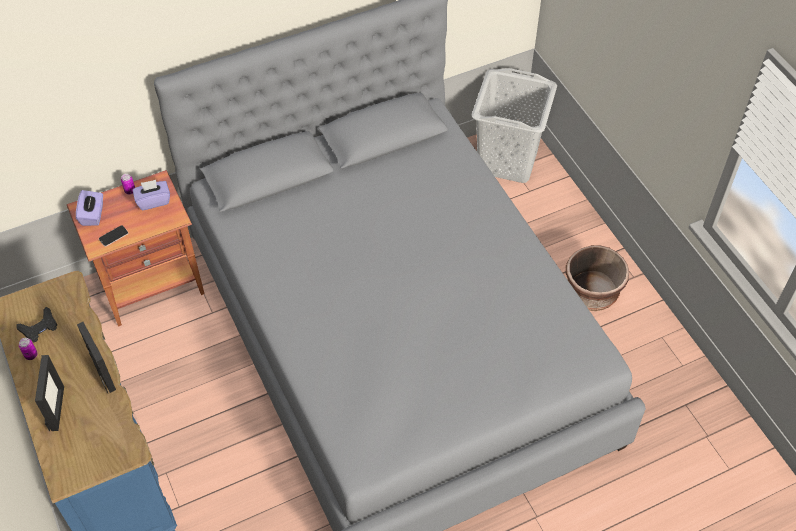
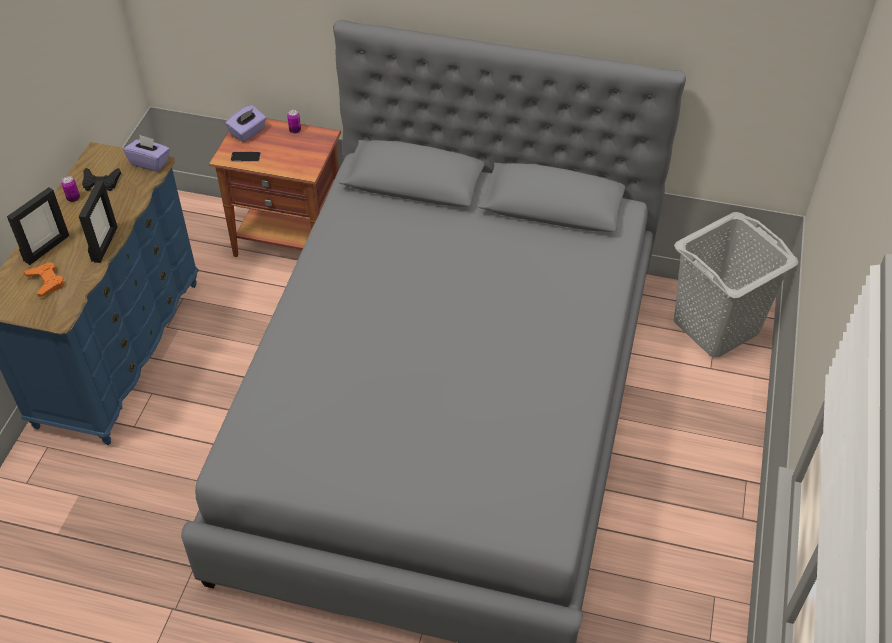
camera: 40 degrees right, 5 degrees down
(89, 433) = (46, 282): none -> orange game controller
(153, 201) = (304, 148): purple tissue box -> purple tissue box (150, 162)
(591, 293) = (679, 503): brown planter -> none

